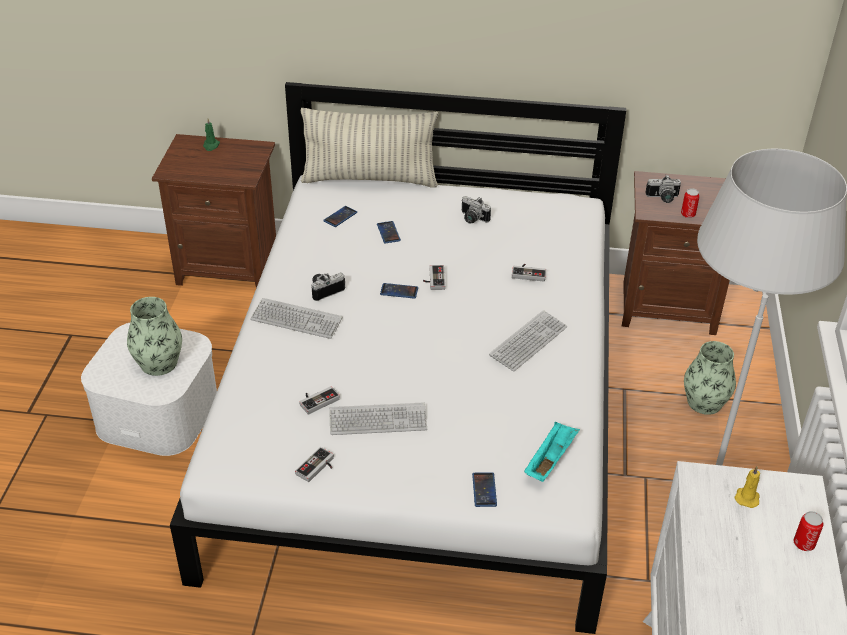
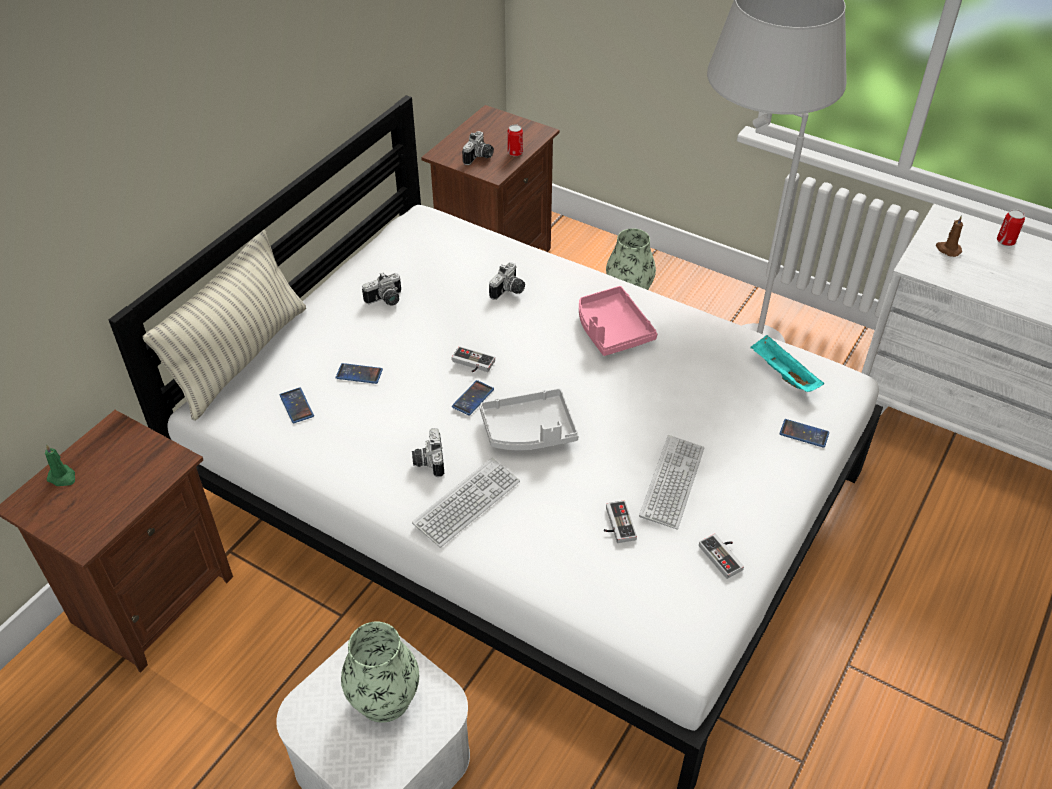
camera: 65 degrees left, 5 degrees up
(383, 328) = (529, 431): none -> grey tray
(528, 273) = (509, 291): game controller -> camera
(528, 342) = (612, 330): keyboard -> pink tray
(747, 497) = (947, 249): yellow candle -> brown candle

